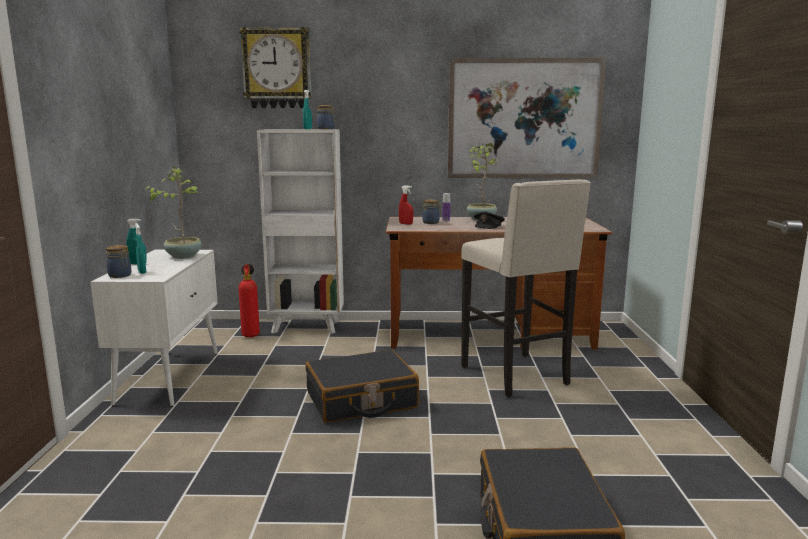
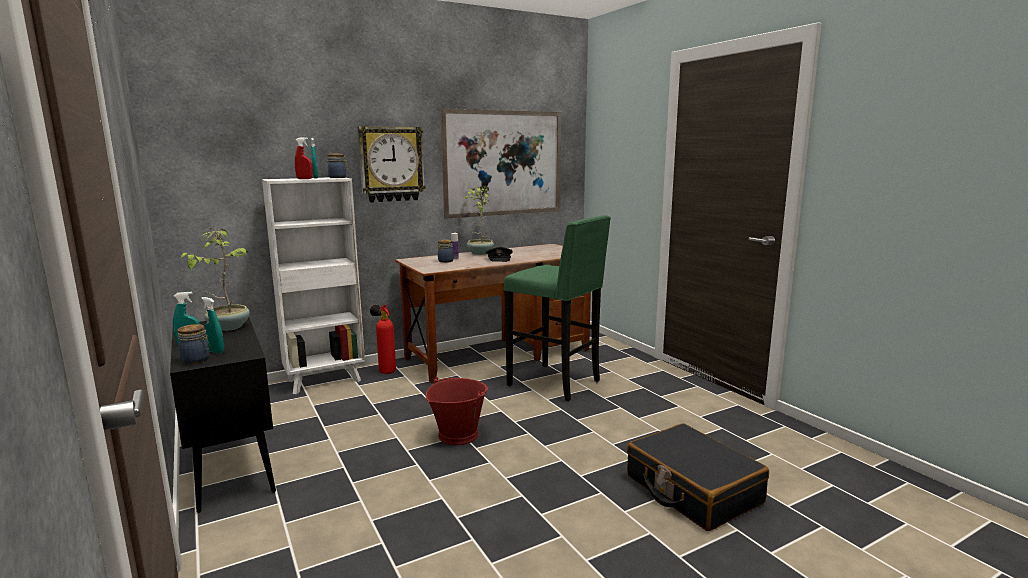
camera: 30 degrees left, 0 degrees up
(170, 376) = (231, 464): white cabinet -> black cabinet
(251, 334) = (272, 401): fire extinguisher -> fire extinguisher (385, 371)
(277, 68) = (269, 114): wall clock -> wall clock (391, 164)
(361, 400) = (458, 435): black suitcase -> red bucket
(406, 224) = (426, 265): red spray bottle -> red spray bottle (304, 179)
(517, 376) = (556, 383): beige stool -> green stool

